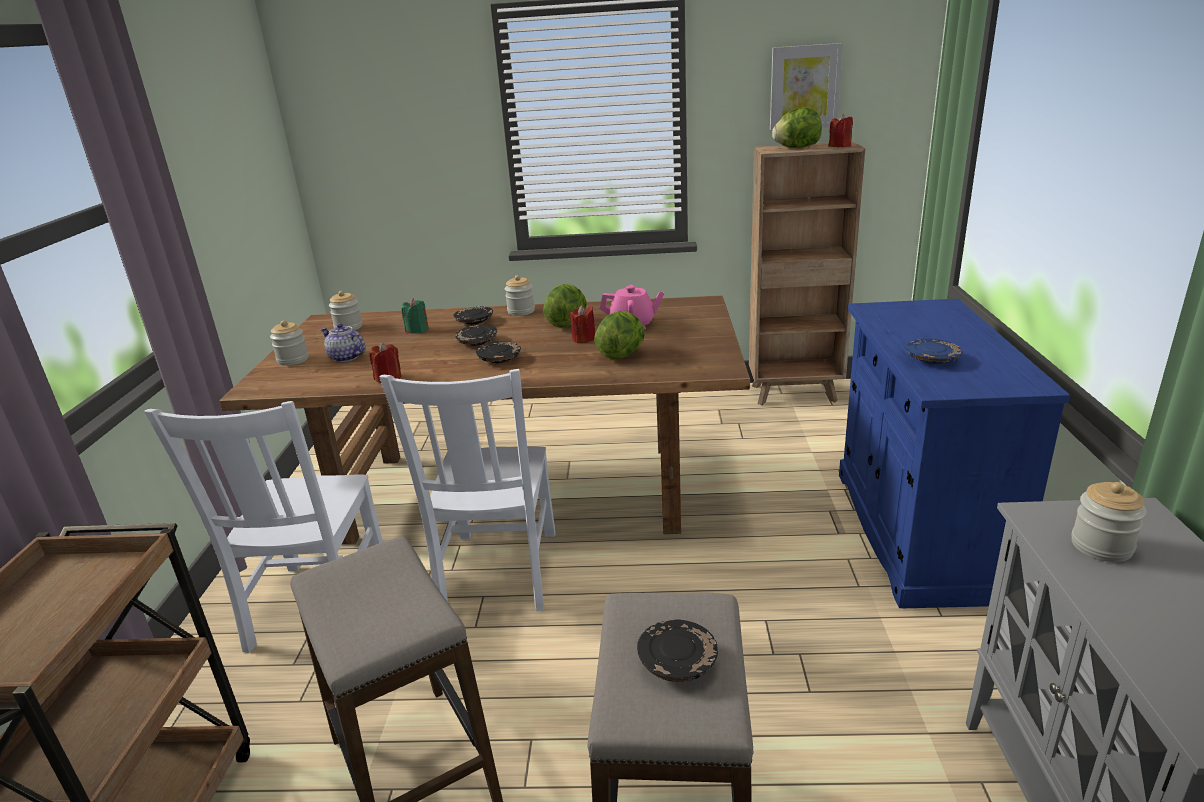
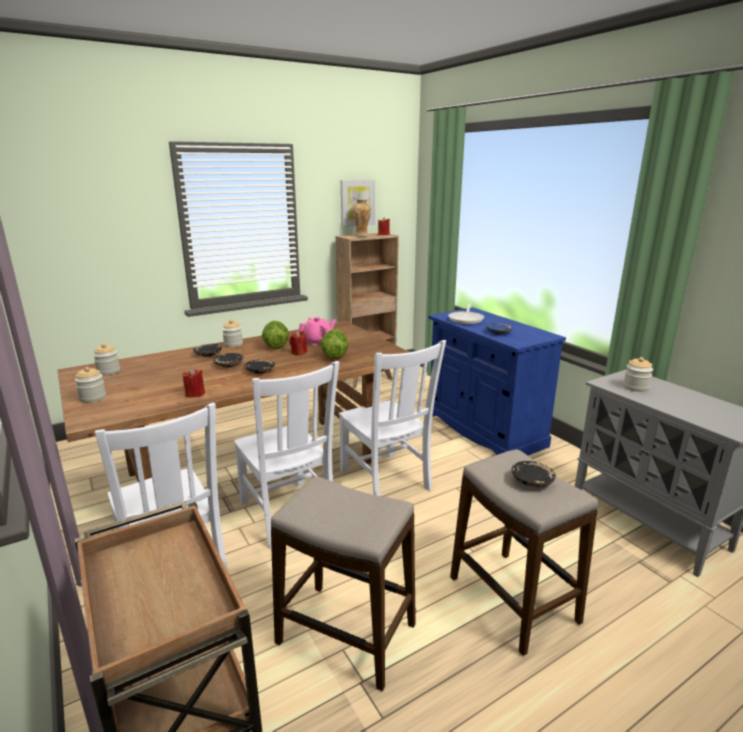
camera: 35 degrees left, 5 degrees down
(346, 357) = (138, 389): teapot -> none
(417, 330) = (171, 365): green candle -> none
(668, 570) = (386, 481): none -> white chair
(796, 147) = (362, 236): lettuce -> vase
(907, 322) = (466, 319): none -> frying pan

